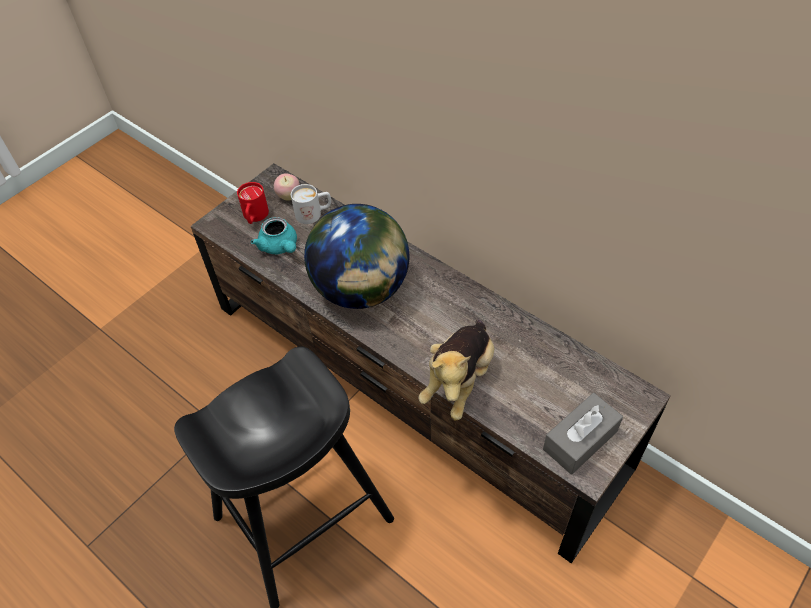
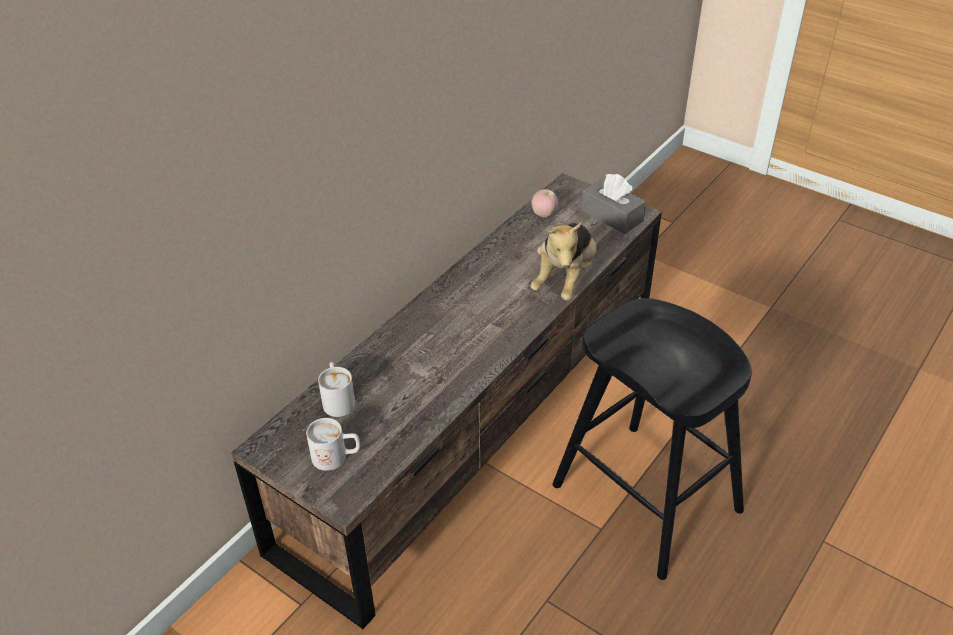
camera: 95 degrees left, 10 degrees down
(254, 217) = (336, 457): red mug -> white mug
(280, 247) = (392, 425): turquoise teapot -> none
(289, 196) = (303, 427): apple -> apple (544, 215)
(361, 289) = (458, 349): globe -> none
(459, 380) = (565, 279): plush toy -> plush toy turned 90 degrees clockwise

